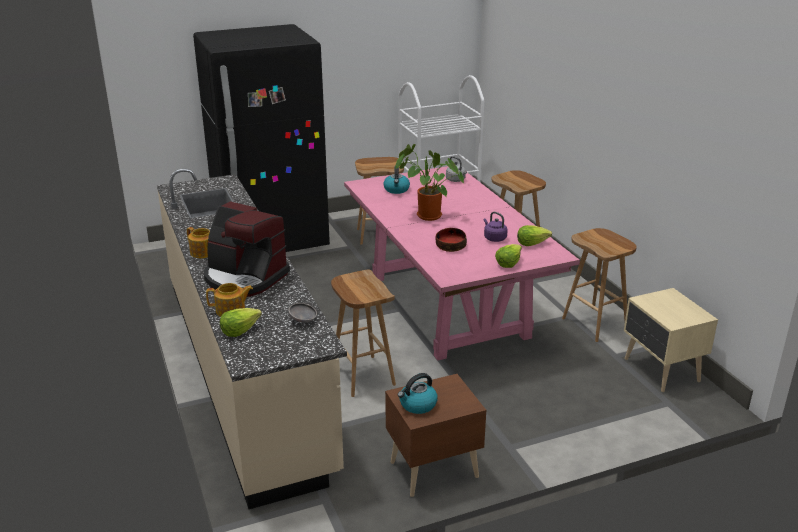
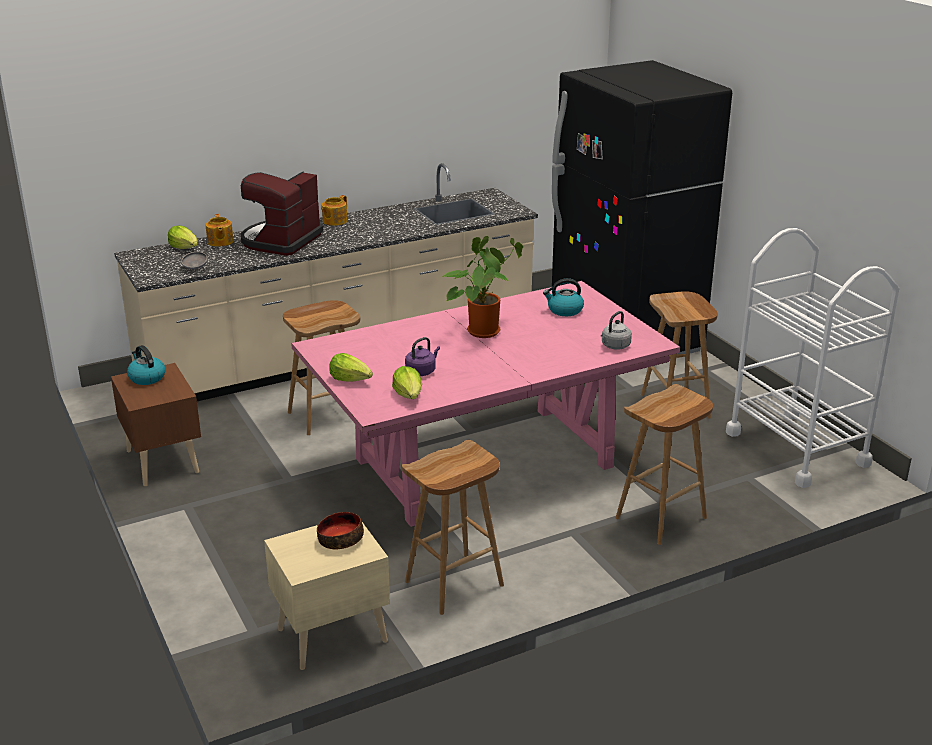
camera: 85 degrees right, 0 degrees up
(450, 246) = (396, 345): bowl -> bowl (340, 539)

